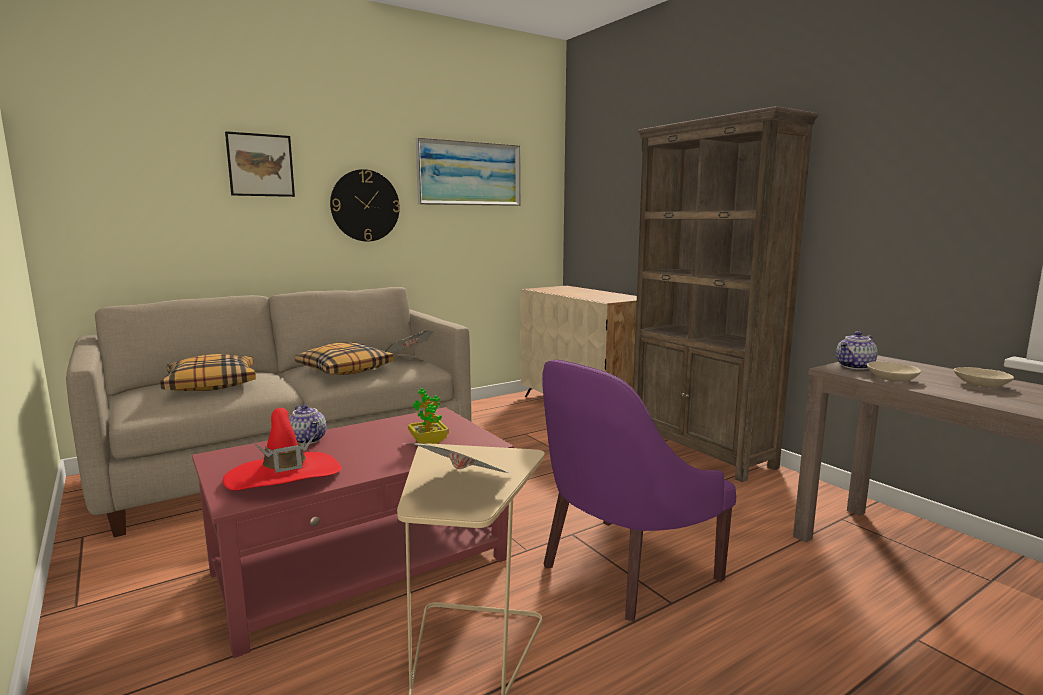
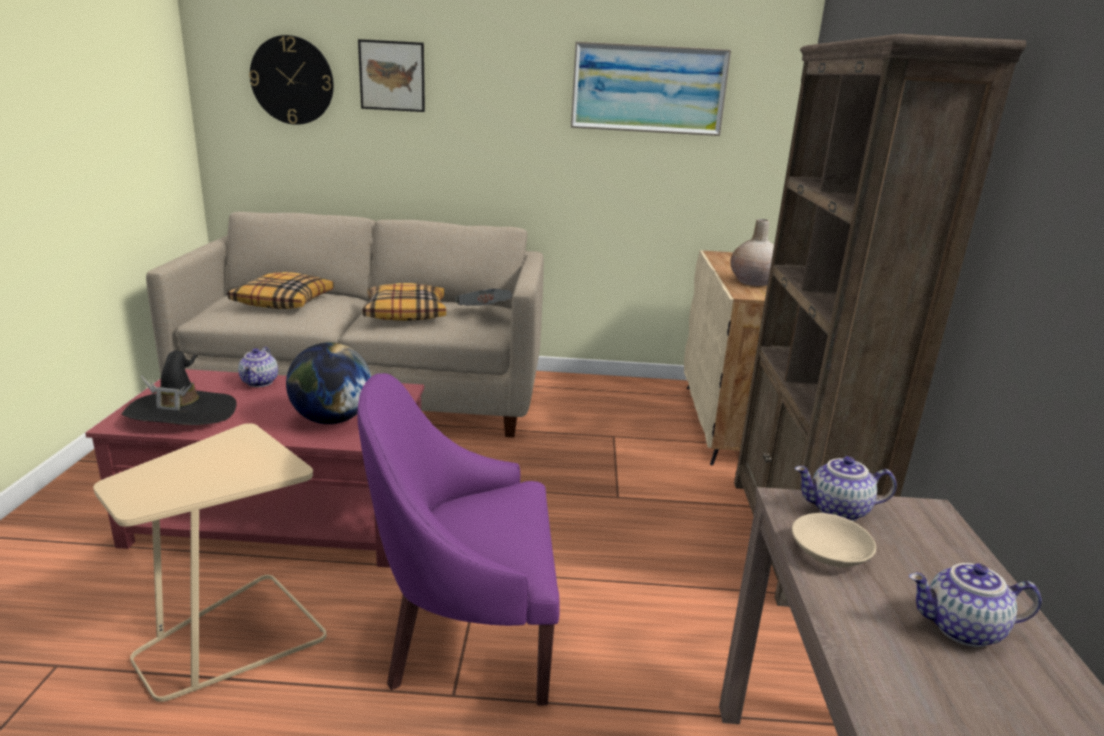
camera: 35 degrees right, 10 degrees up
(284, 477) = (181, 413): red hat -> black hat
(365, 205) = (504, 125): wall clock -> wall clock (292, 80)
(428, 442) = (331, 420): potted plant -> globe
(464, 487) = (176, 481): newspaper -> none
(594, 296) = (753, 282): none -> beige vase
(981, 384) = (962, 630): beige bowl -> teapot

